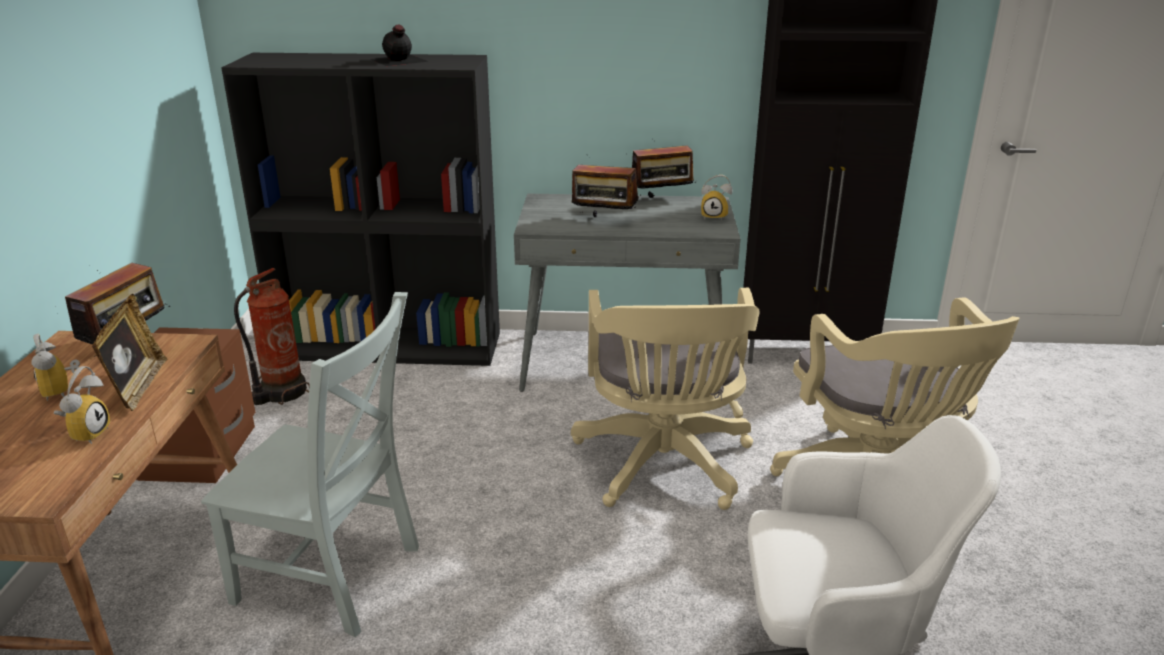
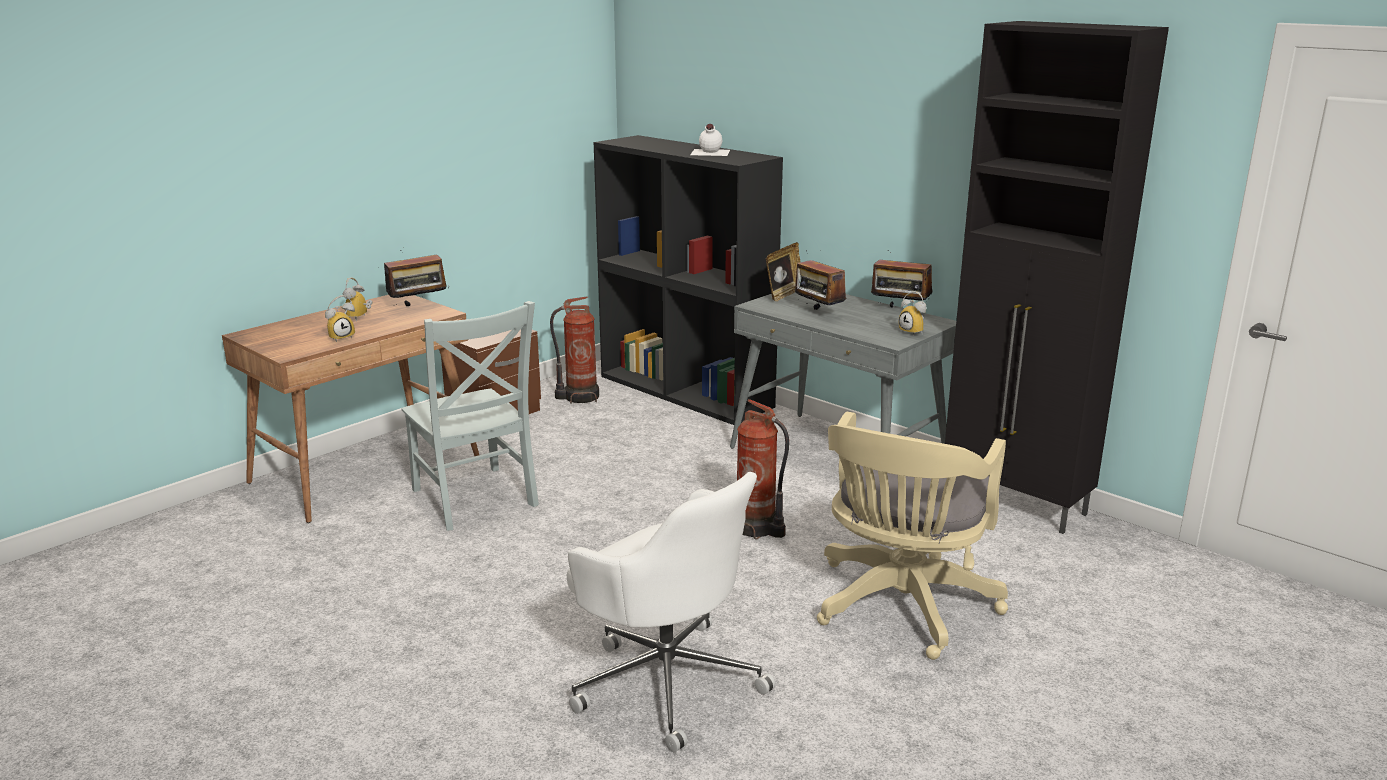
camera: 40 degrees right, 5 degrees down
(138, 387) = (392, 325): picture frame -> picture frame (784, 294)
(398, 60) = (709, 152): black bottle -> white bottle
(664, 467) = (757, 528): beige office chair -> fire extinguisher

